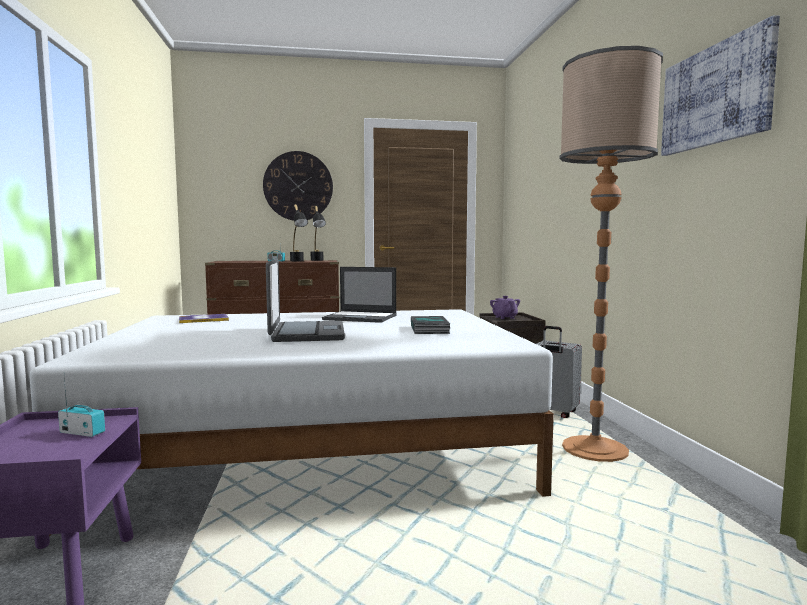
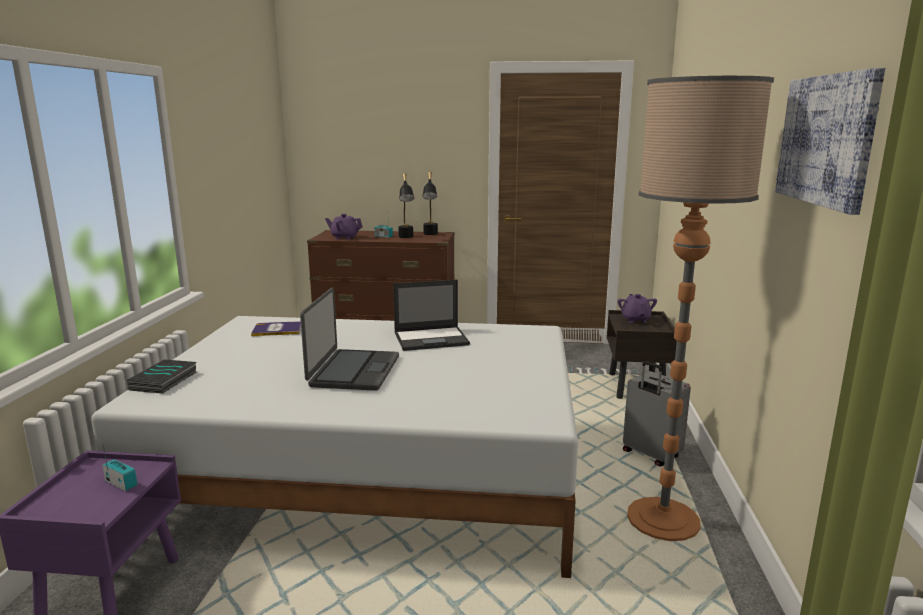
camera: 15 degrees right, 10 degrees up
(240, 261) = (344, 237): none -> purple teapot
(298, 186) = (412, 146): wall clock -> none
(361, 317) = (432, 339): laptop -> laptop turned 45 degrees counterclockwise
(430, 329) = (483, 375): book -> book (164, 381)

